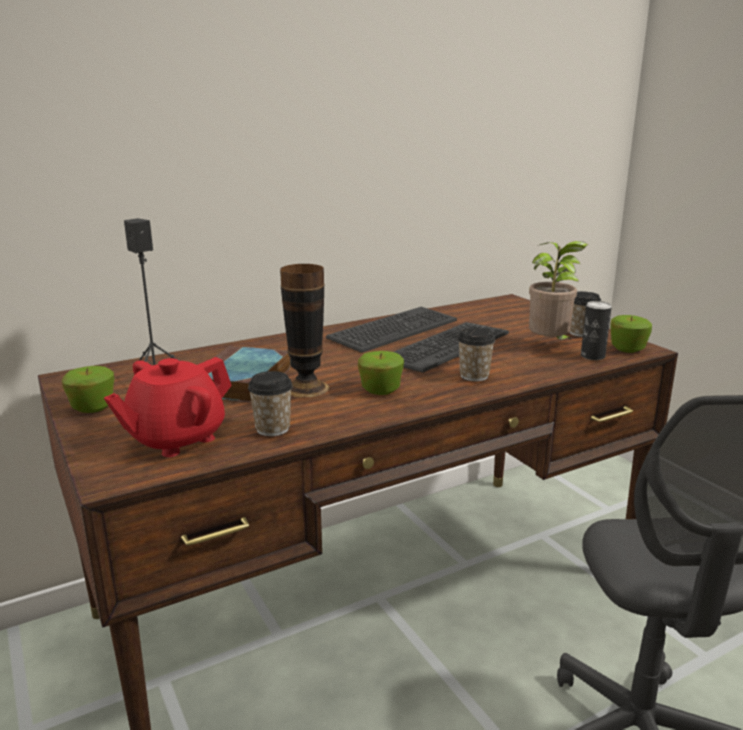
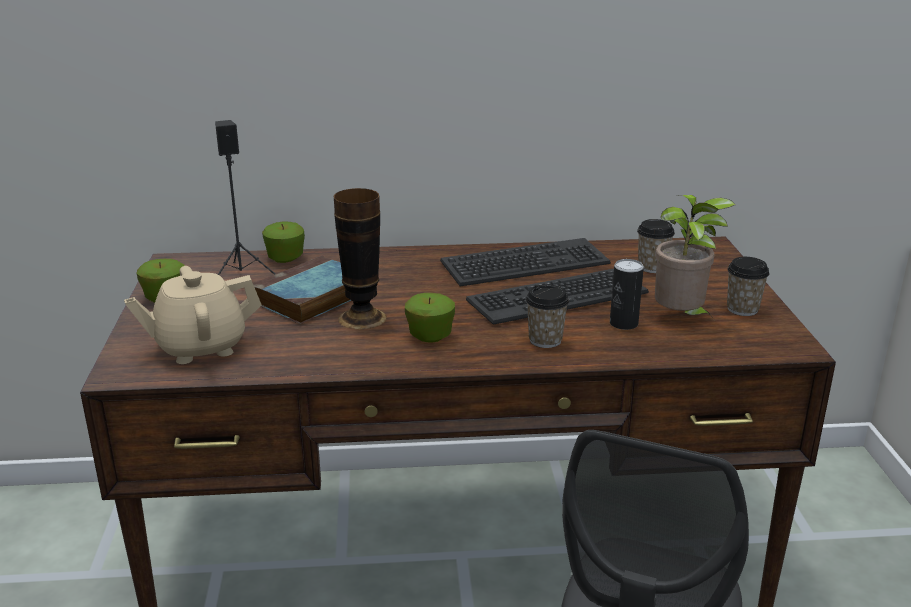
camera: 25 degrees right, 5 degrees up
(176, 439) = (200, 347): red teapot -> beige teapot
(272, 429) = (288, 356): cup -> cup (652, 267)
(592, 356) = (715, 344): can -> can (623, 324)
(627, 349) = (773, 343): apple -> apple (285, 258)

